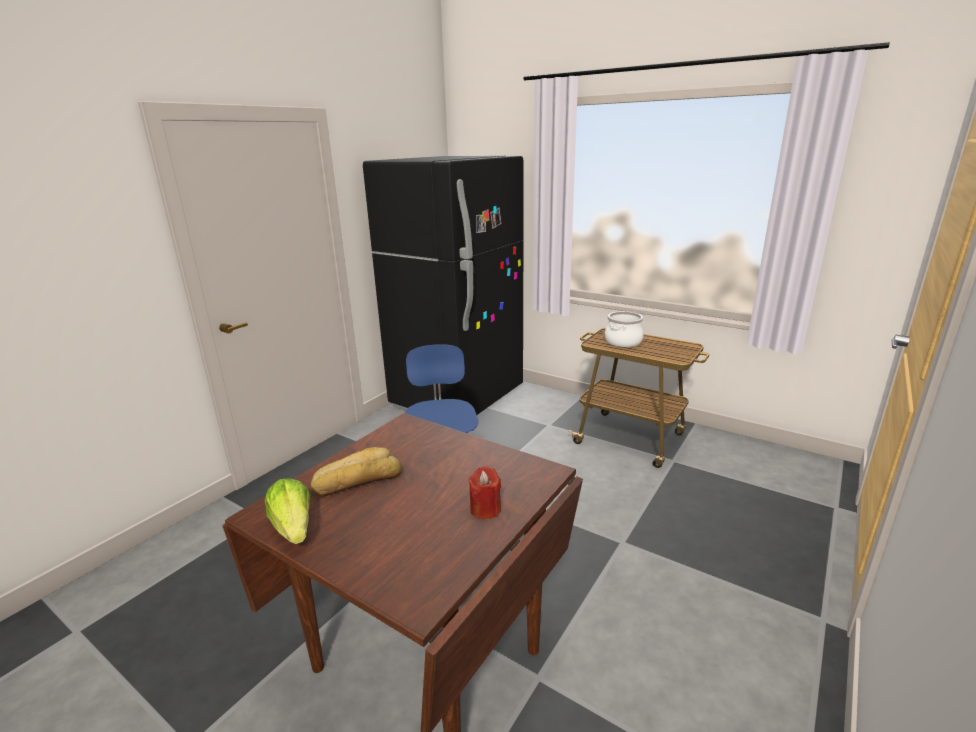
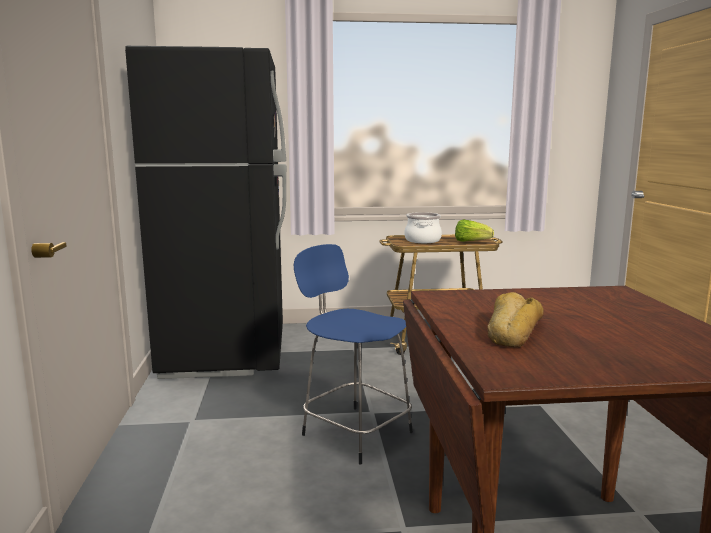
camera: 40 degrees left, 10 degrees down
(293, 527) = (562, 369): lettuce -> lettuce (471, 242)
(485, 509) = (645, 315): red candle -> none

